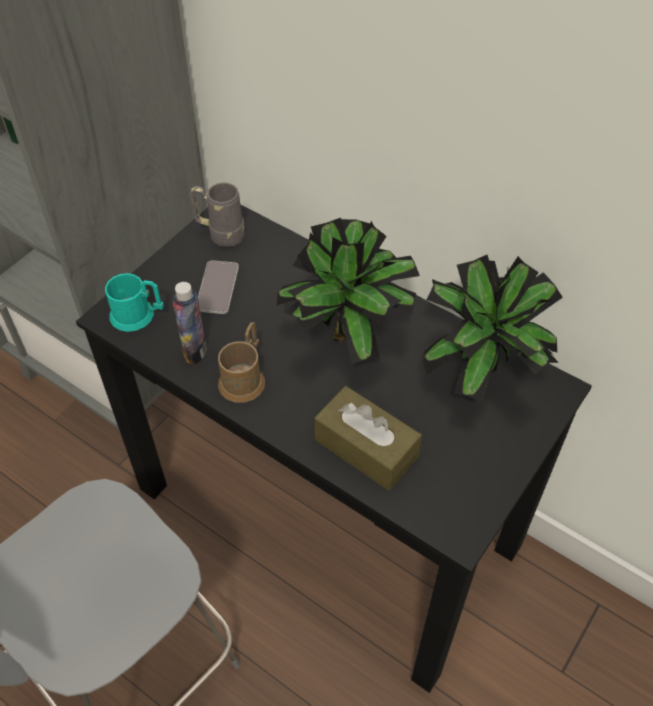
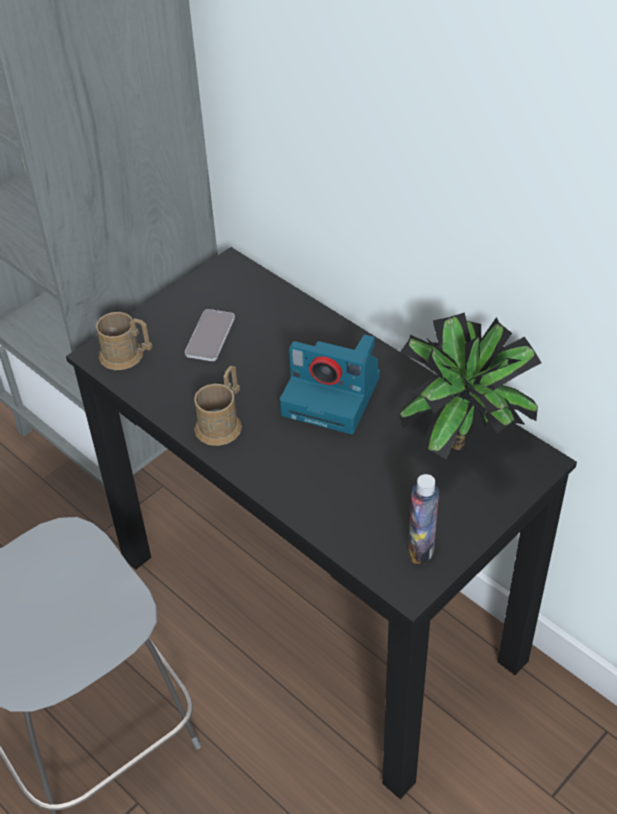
camera: 10 degrees right, 5 degrees down
(138, 315) = (127, 356): turquoise mug -> brown mug
(195, 350) = (177, 393): bottle -> bottle (421, 548)
(220, 234) = (222, 285): grey mug -> none
(349, 339) = (333, 395): potted plant -> camera
(366, 448) = (330, 499): brown tissue box -> none

